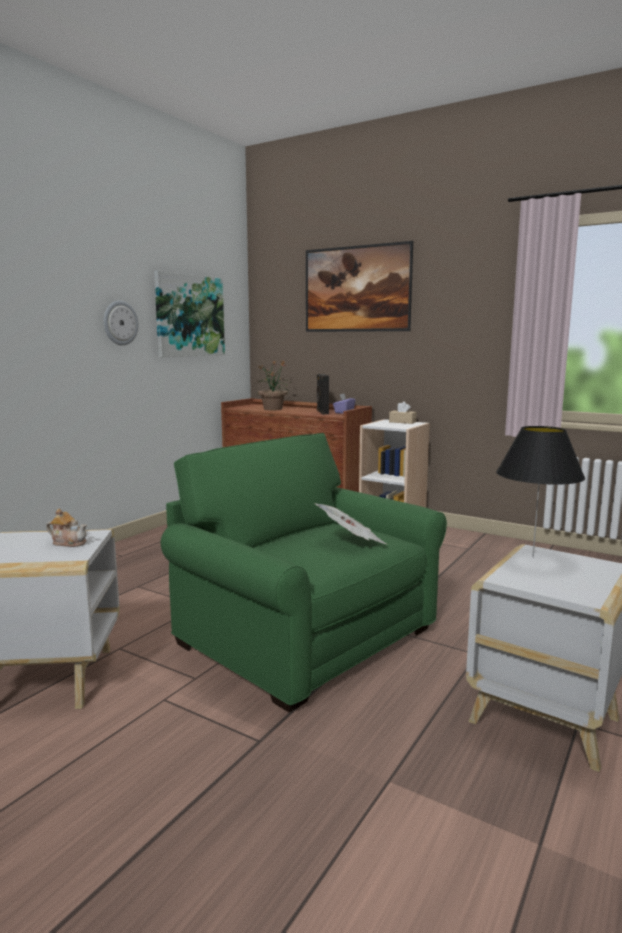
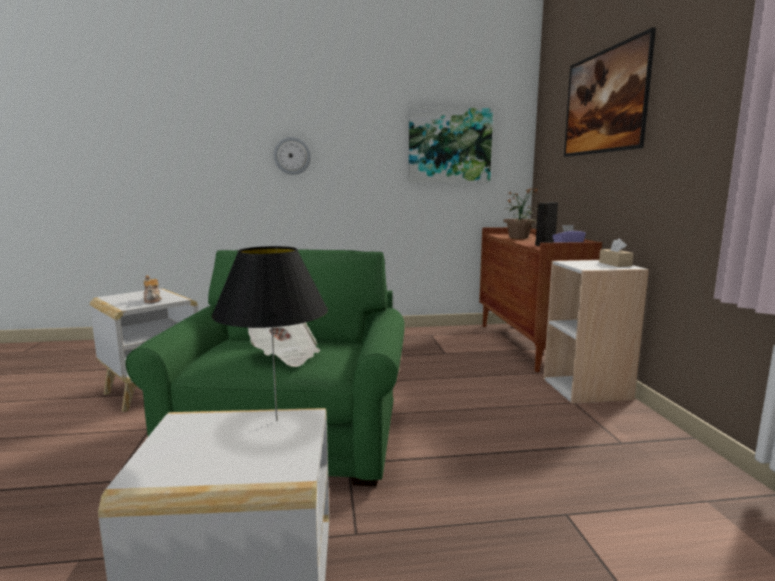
camera: 50 degrees right, 0 degrees up
(120, 323) = (369, 153): wall clock -> wall clock (292, 156)

